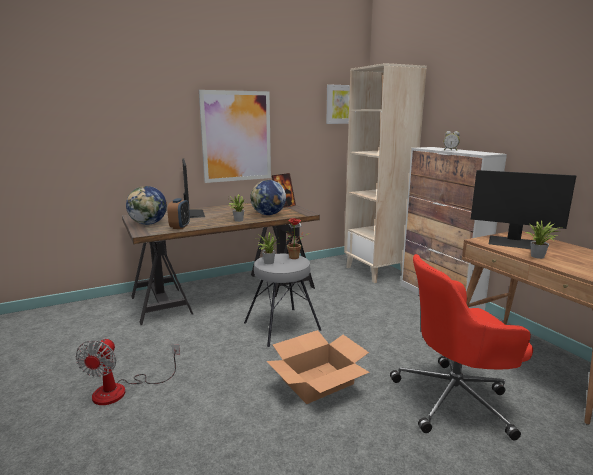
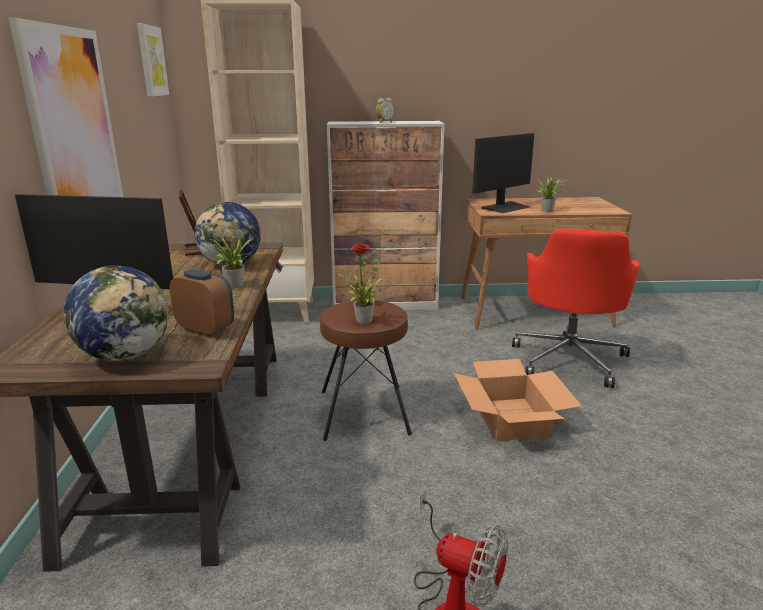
camera: 65 degrees left, 5 degrees up
(282, 326) = (365, 411): grey stool -> brown stool

